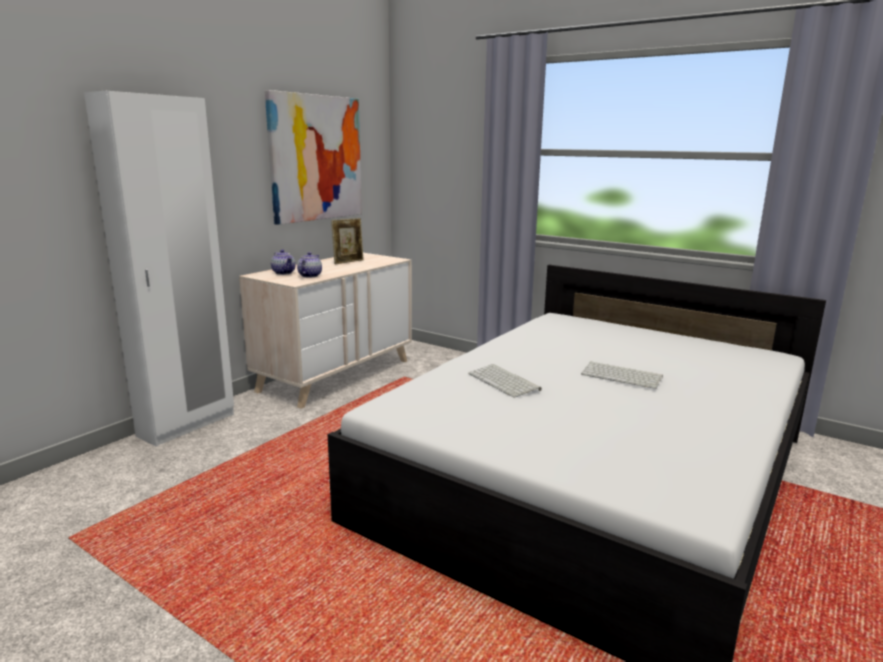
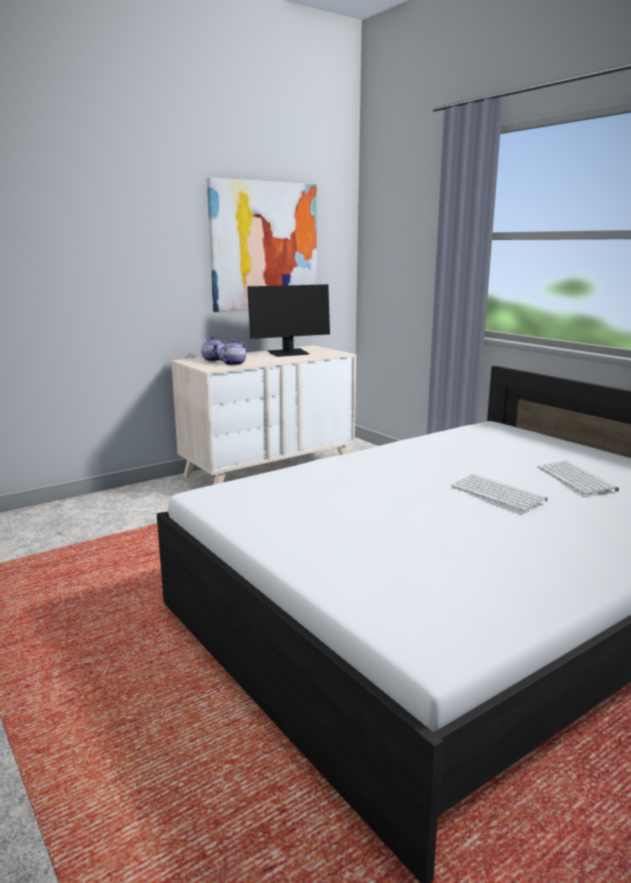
camera: 20 degrees right, 0 degrees up
(187, 425) = (106, 498): white wardrobe -> none
(348, 262) = (288, 353): picture frame -> monitor
(505, 382) = (358, 484): keyboard -> keyboard (577, 479)

